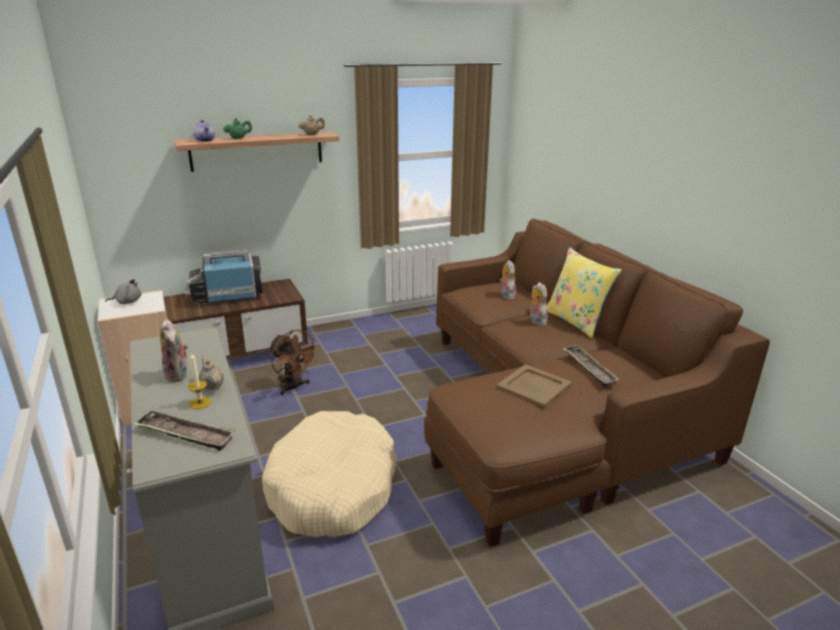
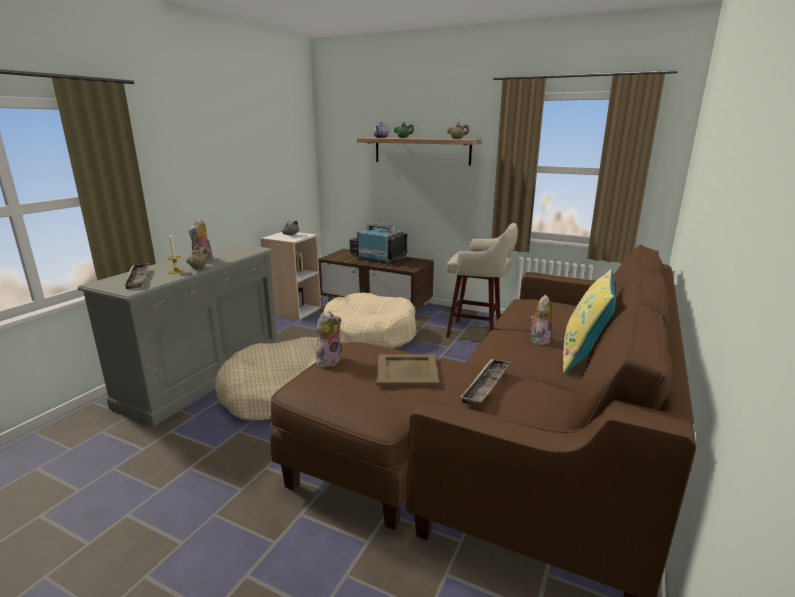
camera: 50 degrees right, 5 degrees down
(293, 387) = (369, 333): brown fan -> beige dog bed
(383, 340) = (477, 333): none -> beige stool
(506, 295) = (560, 315): plush toy -> plush toy (328, 361)

